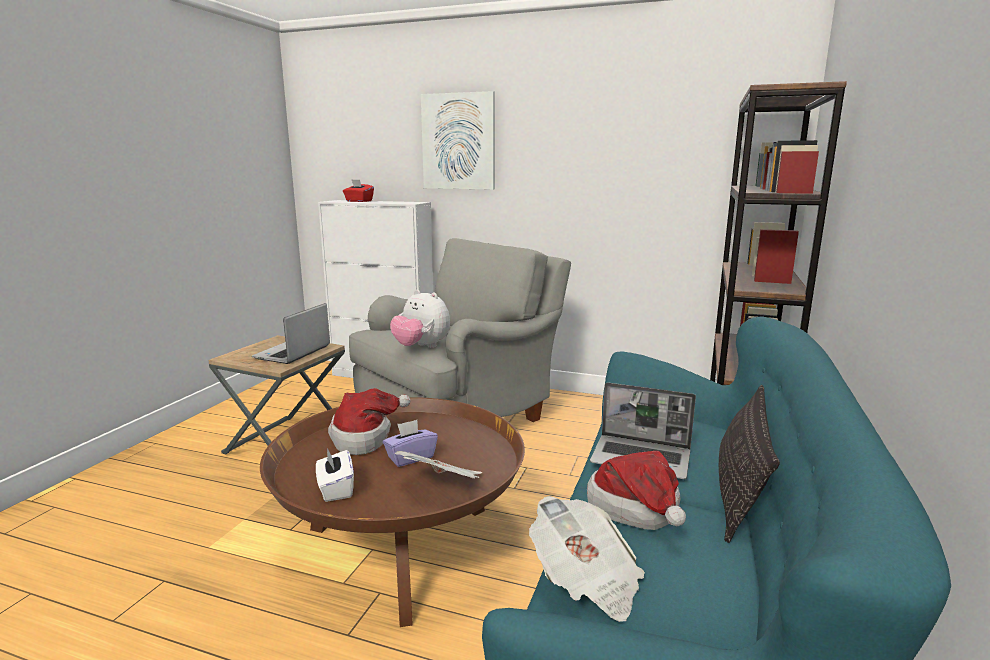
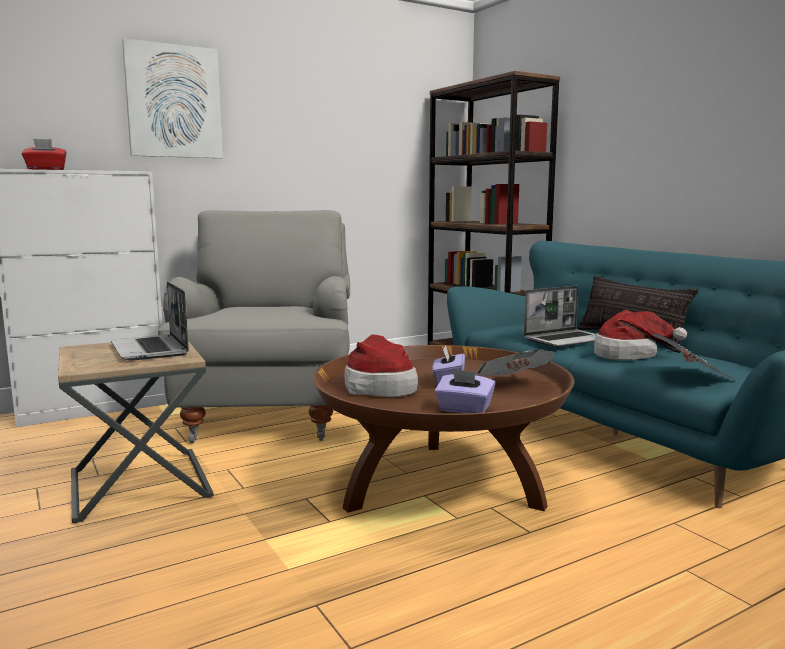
camera: 50 degrees left, 5 degrees down
(336, 489) = (464, 409): white tissue box -> purple tissue box
(421, 347) = (291, 315): plush toy -> none

